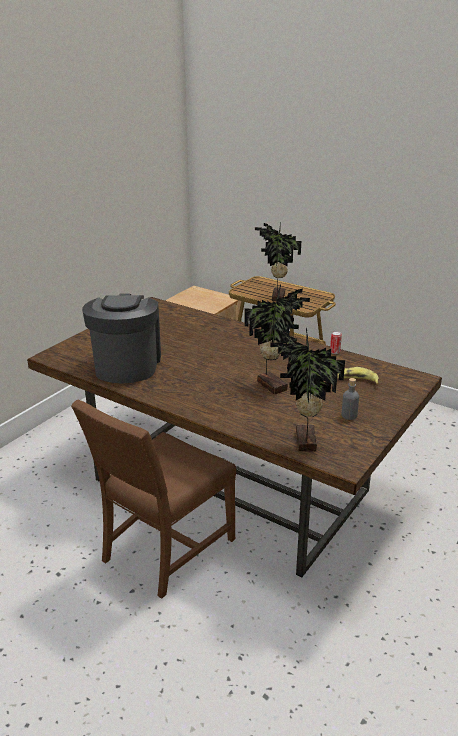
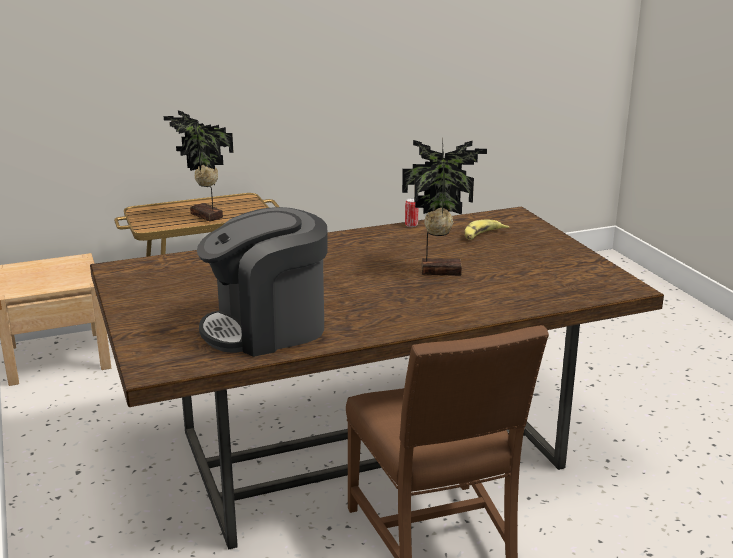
camera: 55 degrees left, 5 degrees down
(126, 365) = (267, 328): coffee machine -> coffee machine turned 60 degrees counterclockwise
(303, 442) = (570, 291): potted plant -> none
(349, 415) = (545, 259): grey bottle -> none

